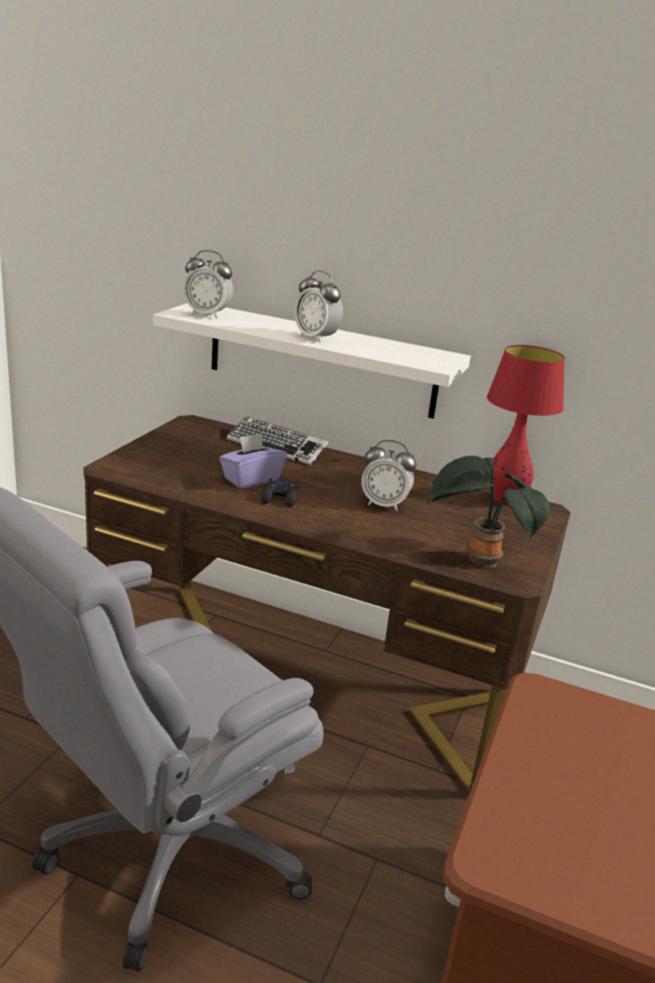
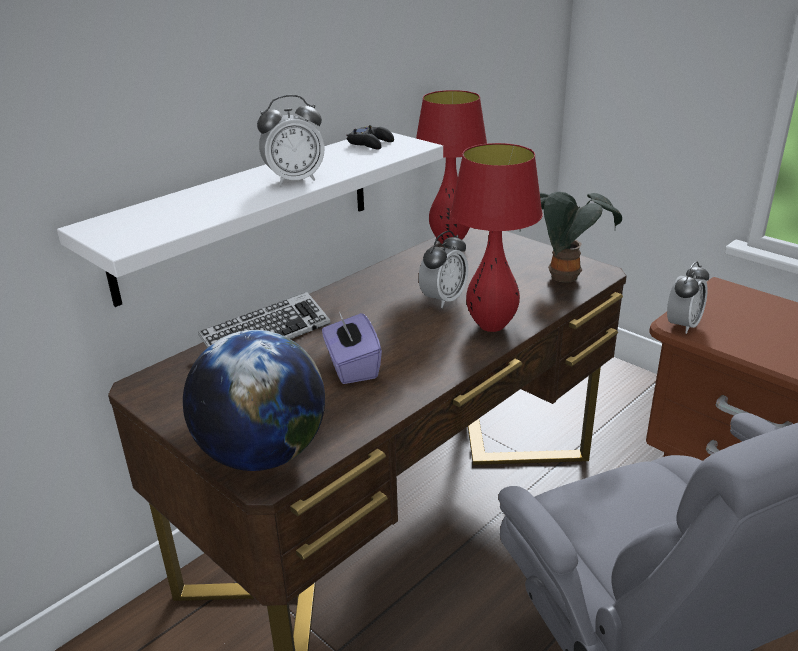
camera: 65 degrees left, 5 degrees up
(132, 464) = (262, 454): none -> globe
(207, 315) = (149, 226): alarm clock -> alarm clock (683, 325)
(280, 498) = (410, 356): black game controller -> black game controller (371, 143)
(353, 528) = (491, 326): none -> red table lamp

